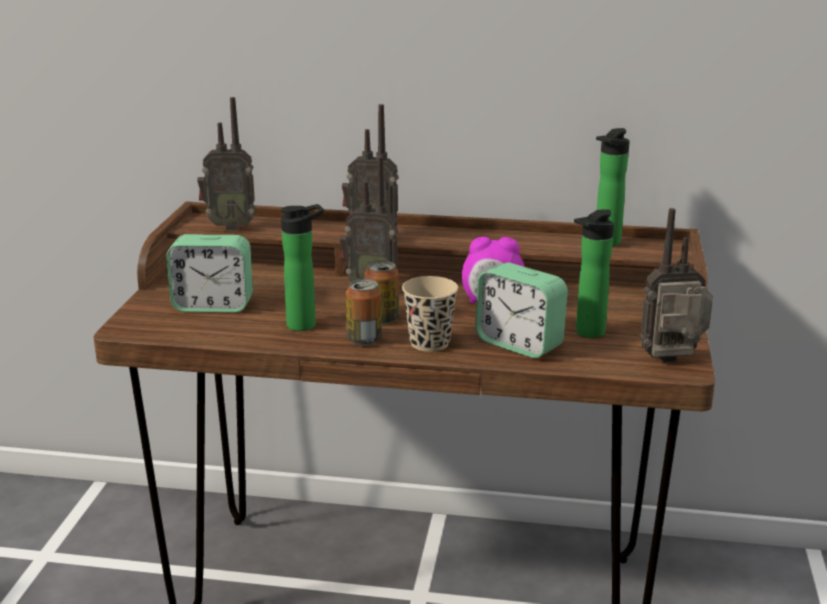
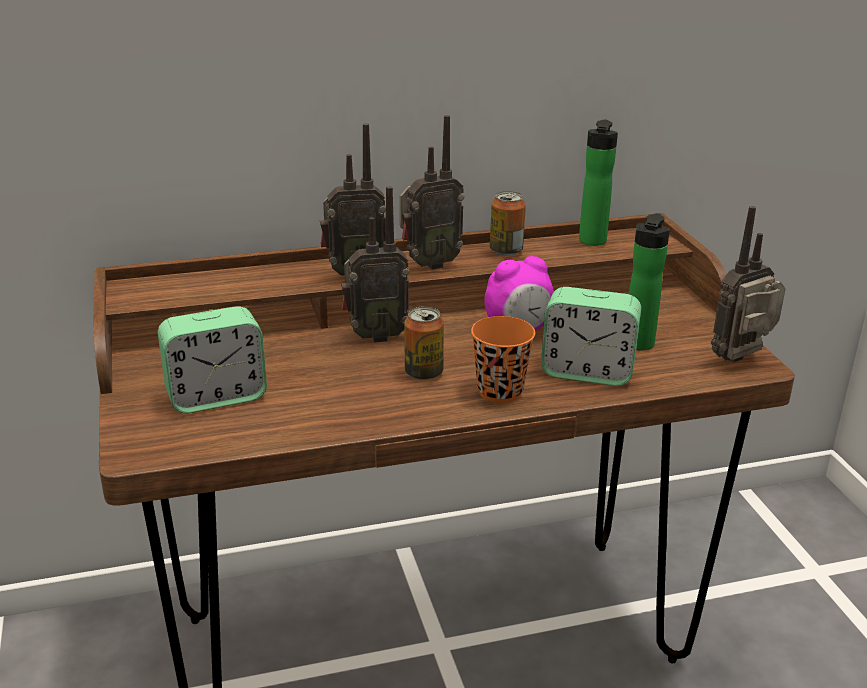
camera: 25 degrees left, 5 degrees up
(230, 226) = (178, 291): radio -> radio (428, 264)
(306, 324) = (347, 398): bottle -> none
(364, 340) = (429, 403): can -> can (506, 250)
(429, 343) = (500, 391): beige cup -> orange cup

